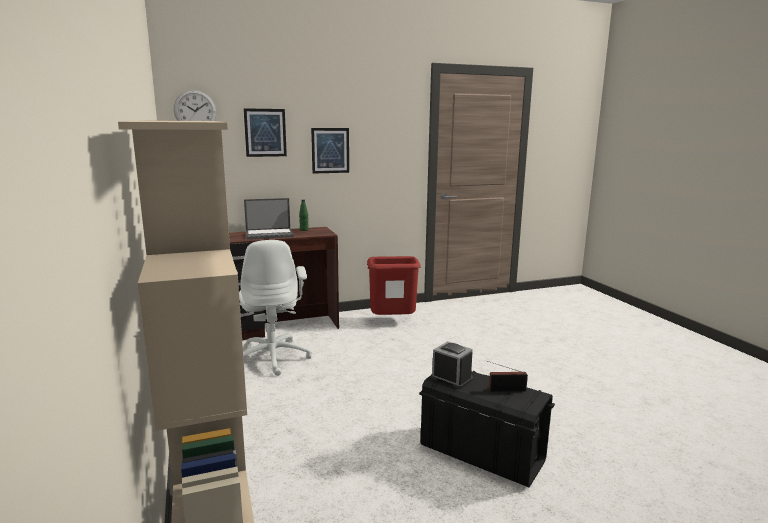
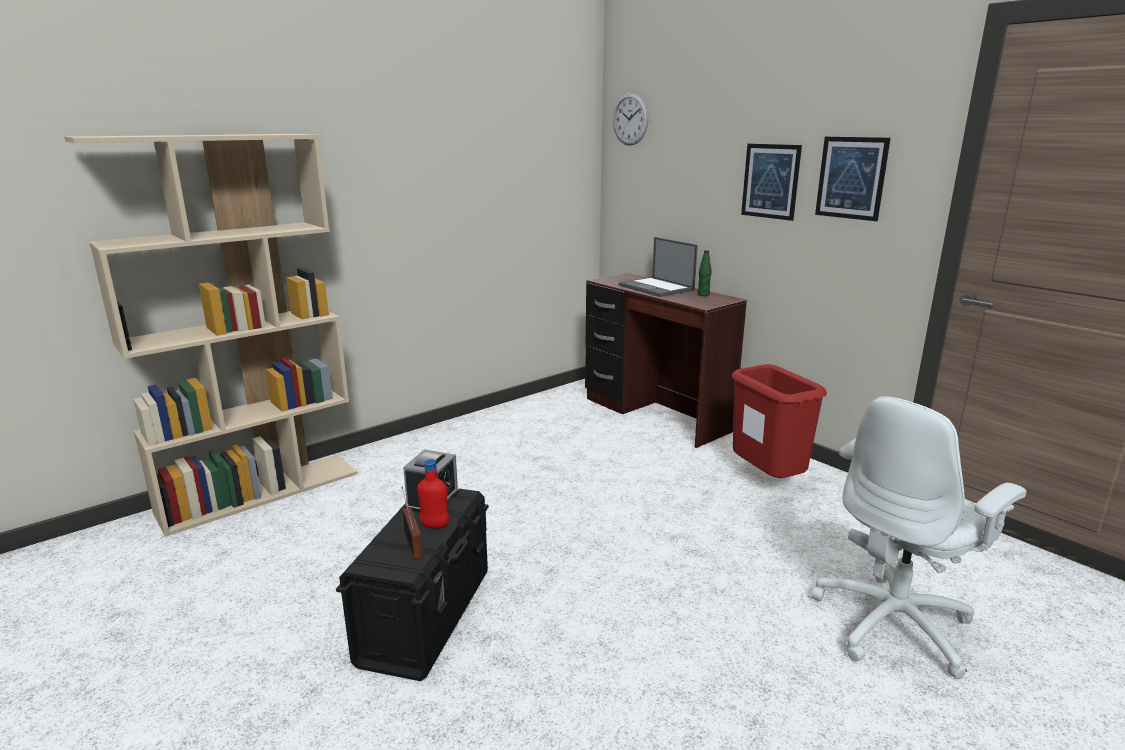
camera: 70 degrees right, 5 degrees up
(265, 132) = (693, 149): picture -> picture (851, 178)
(272, 357) = (576, 431): white office chair -> white office chair (894, 624)
(486, 381) = (434, 525): none -> red bottle

